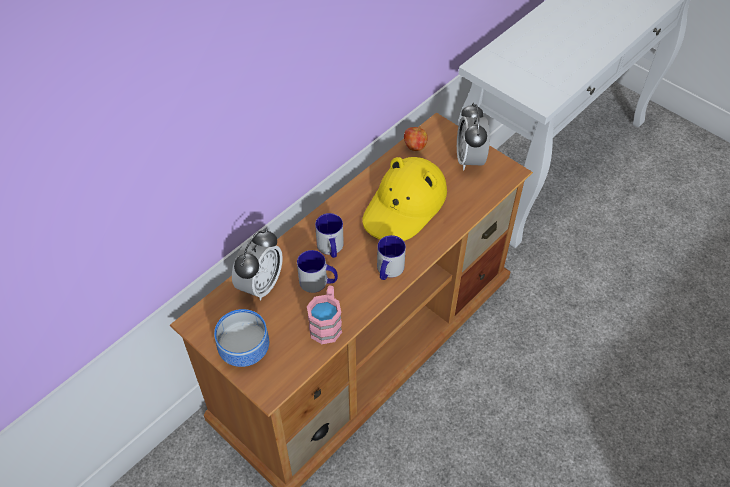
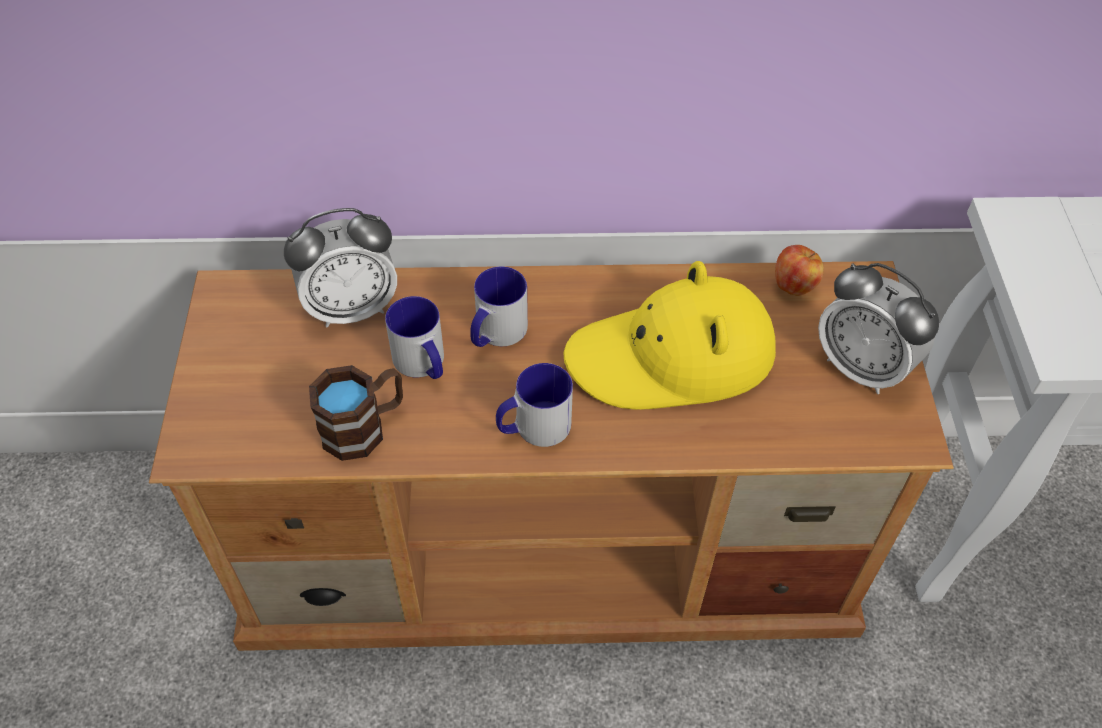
camera: 45 degrees right, 0 degrees up
(242, 348) = (230, 369): bowl -> none
(327, 323) = (365, 427): pink mug -> brown mug
(469, 159) = (862, 367): alarm clock -> alarm clock turned 90 degrees counterclockwise

